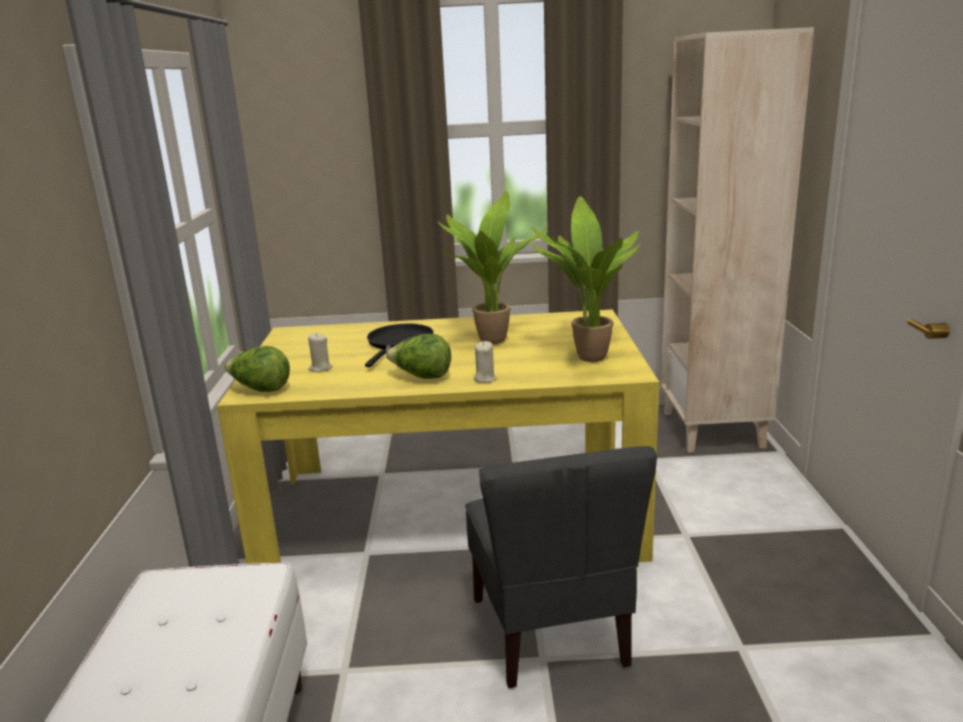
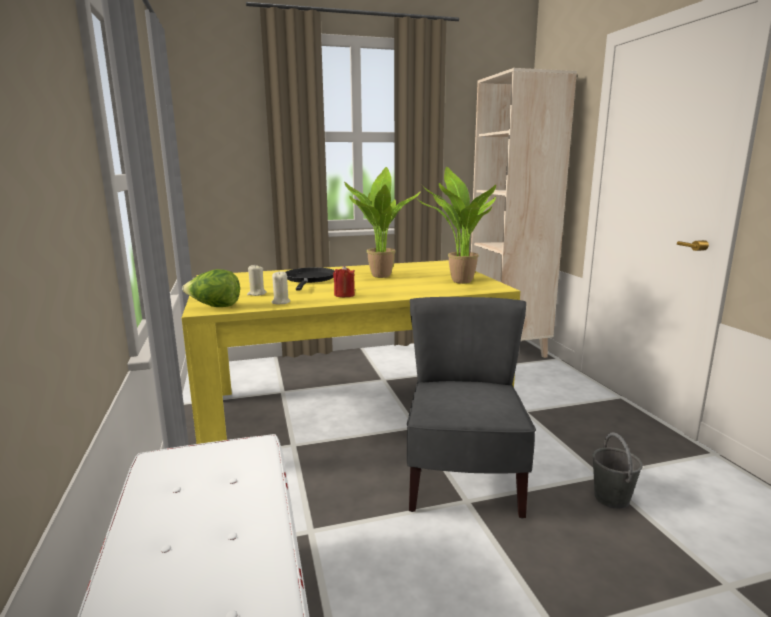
camera: 15 degrees left, 5 degrees down
(422, 377) = (344, 295): lettuce -> red candle
(484, 379) = (394, 294): beige candle -> beige candle (280, 302)
(551, 631) = (463, 481): grey chair -> grey chair turned 150 degrees counterclockwise
(739, 683) = (612, 498): none -> grey bucket

